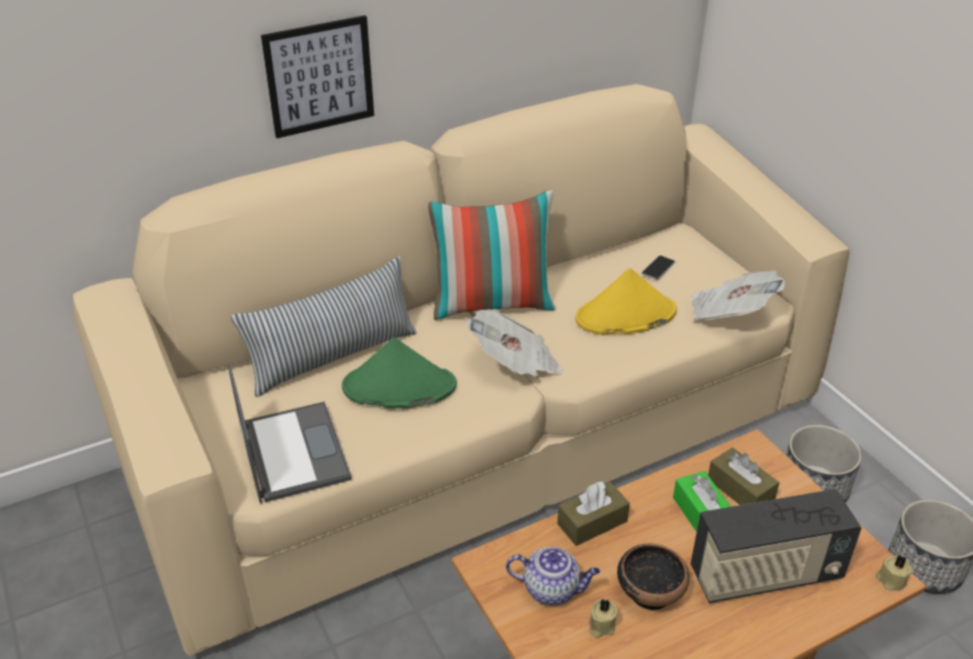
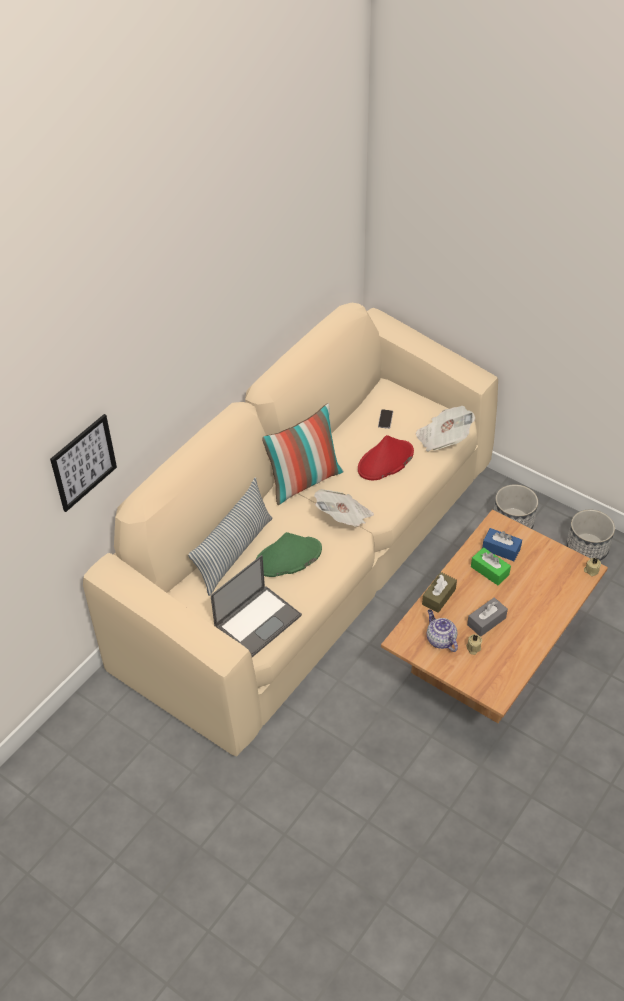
camera: 25 degrees left, 10 degrees up
(292, 451) = (258, 620): laptop -> laptop turned 90 degrees clockwise
(319, 76) = (186, 388): picture -> picture (83, 462)
(552, 589) = (440, 639): teapot -> teapot turned 105 degrees counterclockwise
(625, 315) = (385, 461): yellow hat -> red hat
(650, 591) = (486, 621): bowl -> grey tissue box
(740, 490) = (501, 549): brown tissue box -> blue tissue box
(765, 575) = (534, 591): radio -> none

